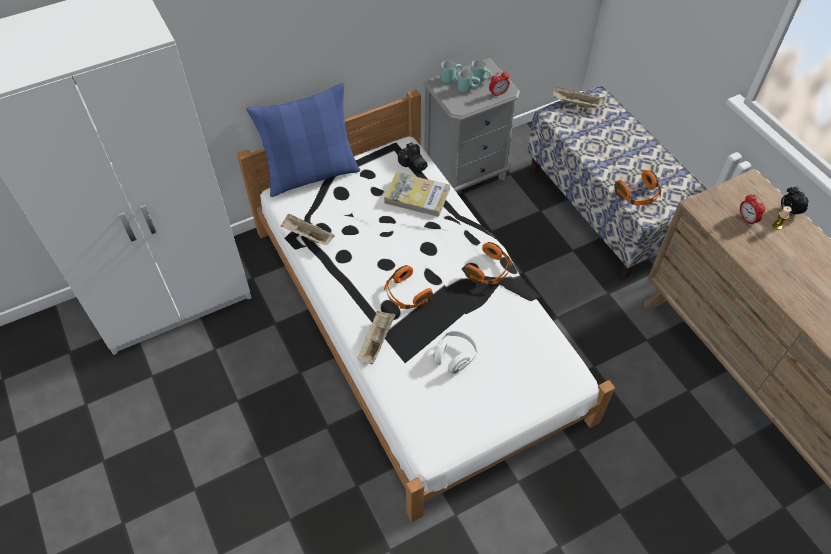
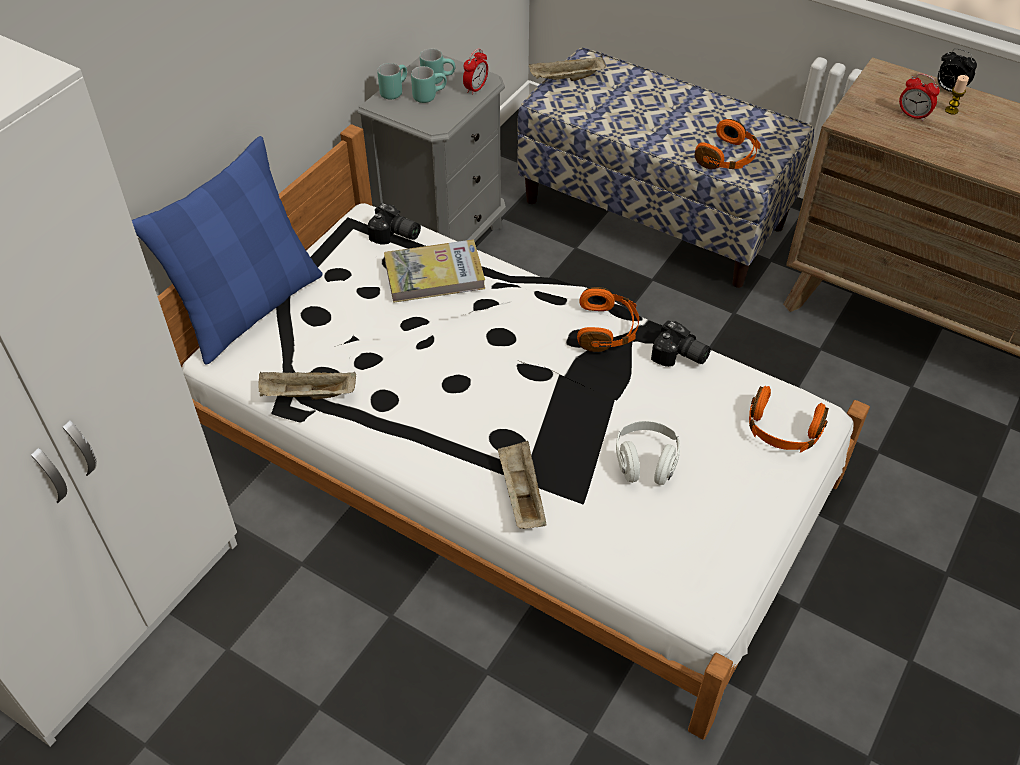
camera: 30 degrees left, 5 degrees down
(406, 295) = (516, 411): orange headphones -> orange headphones (782, 431)
(519, 306) = (679, 357): none -> camera

